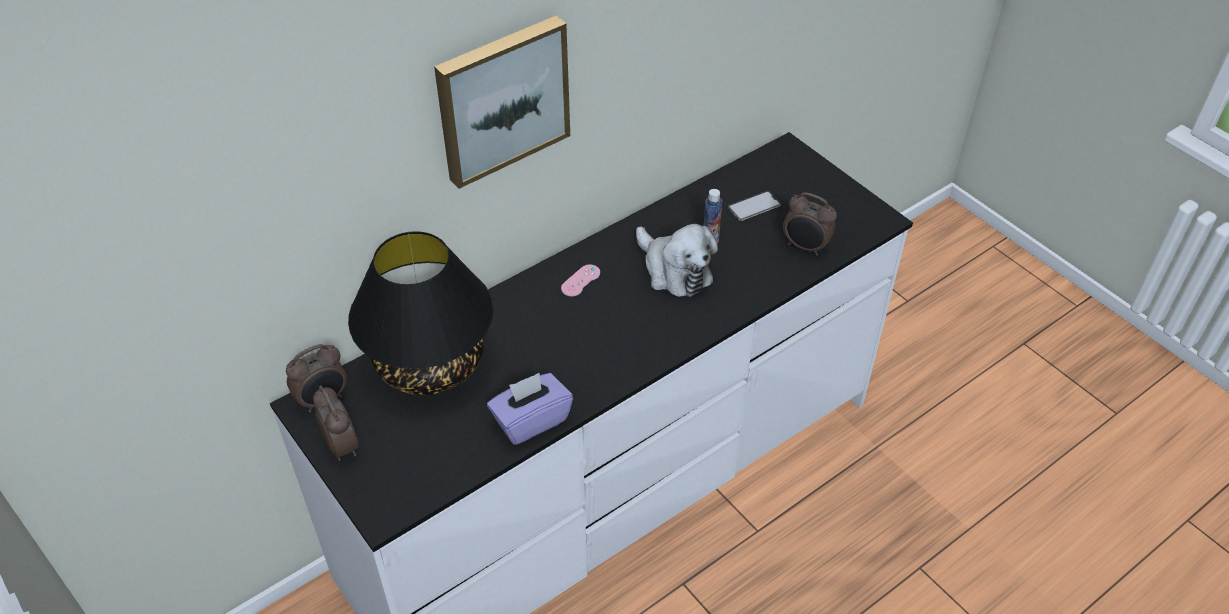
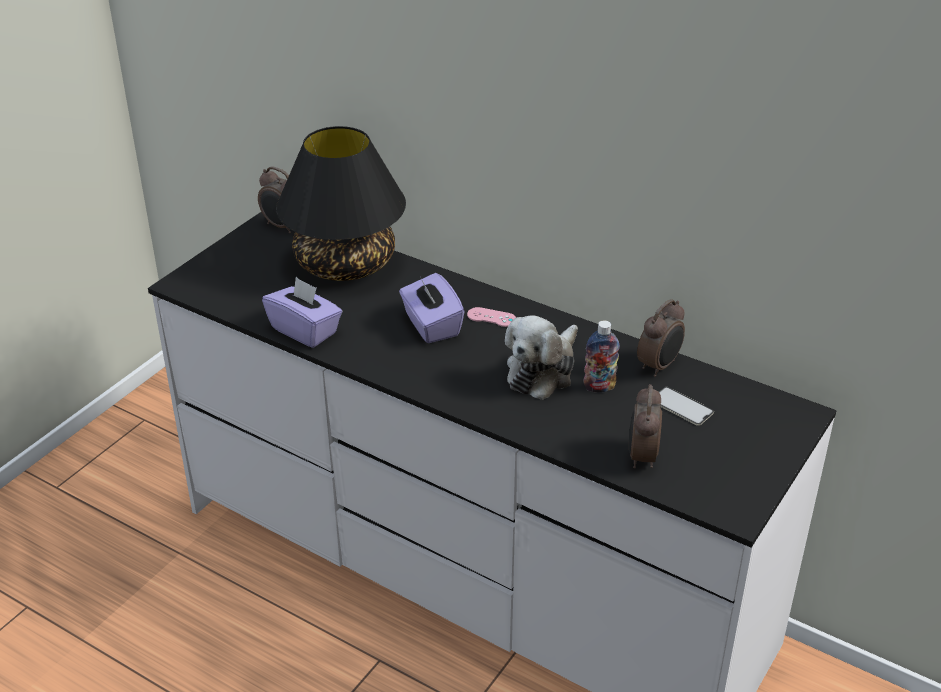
camera: 70 degrees right, 10 degrees down
(343, 445) = (241, 247): alarm clock -> alarm clock (659, 366)
(501, 99) = (492, 89): picture -> none
(572, 325) = (431, 325): none -> purple tissue box

